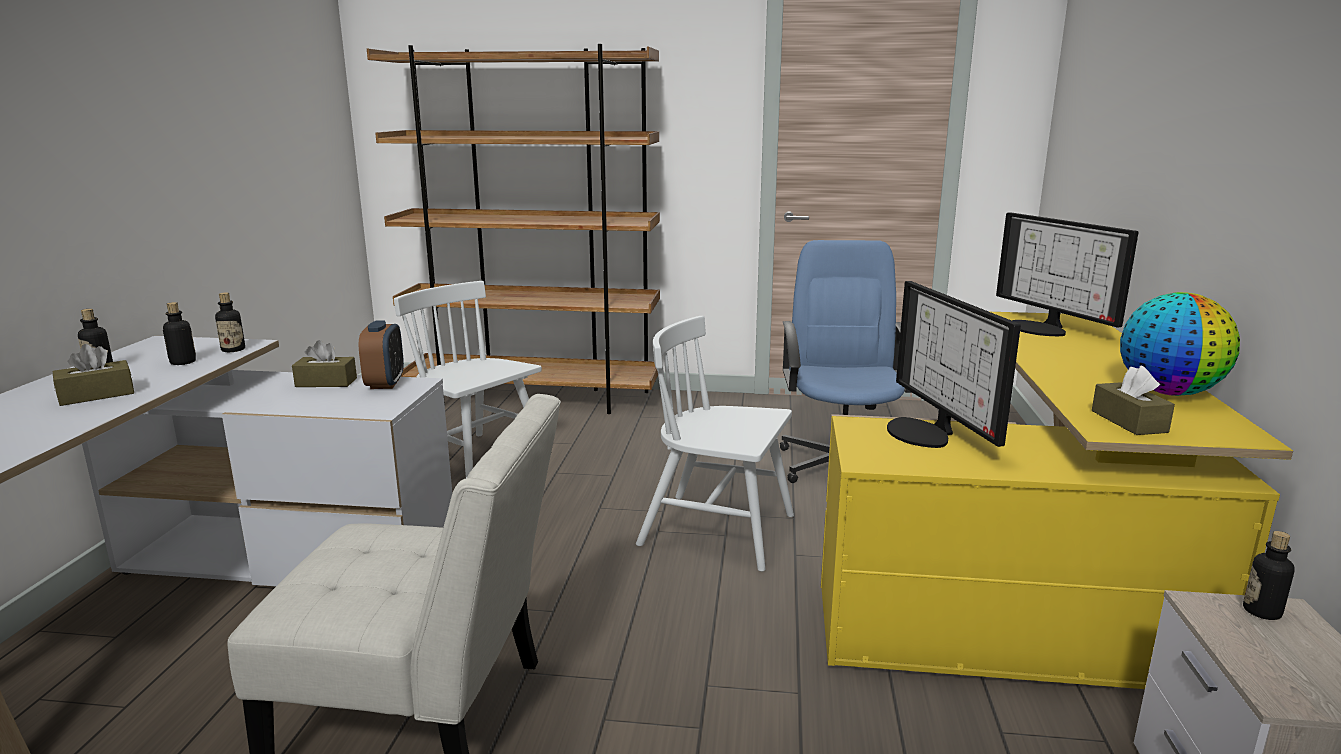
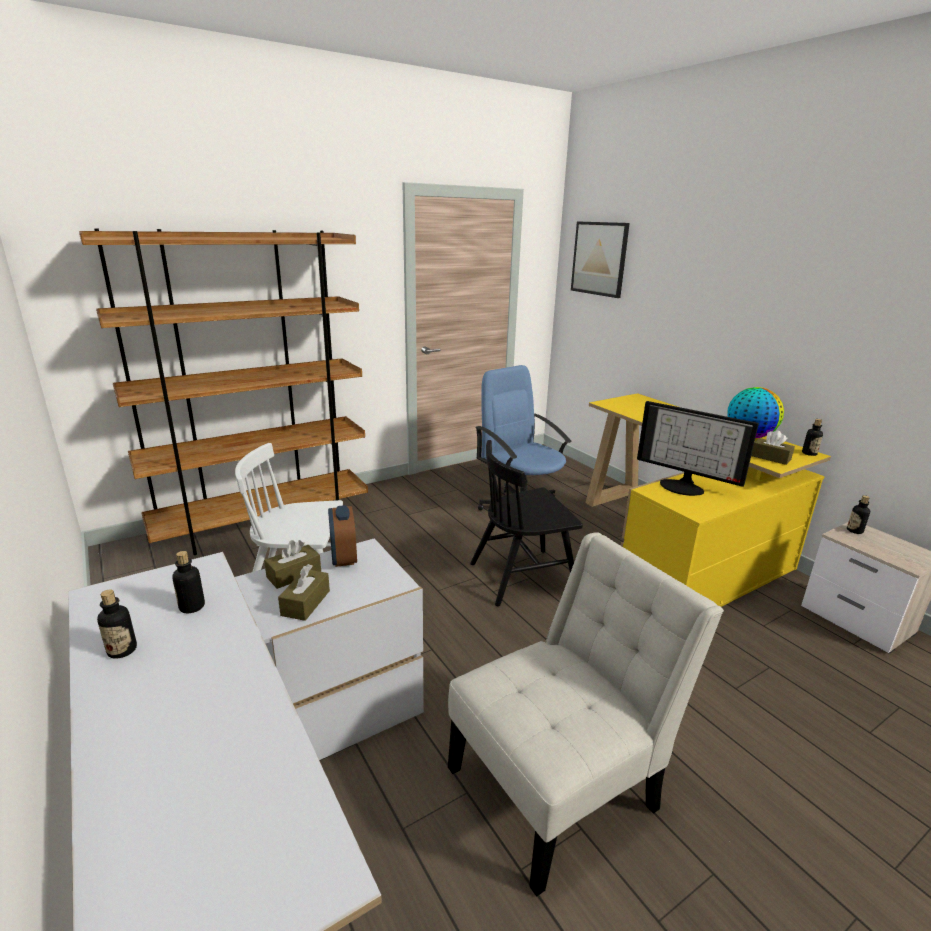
camera: 40 degrees left, 5 degrees up
(96, 395) = (200, 675): brown tissue box -> brown tissue box (305, 603)
(233, 349) = (207, 576): bottle -> bottle (809, 453)
(385, 383) = (343, 558): alarm clock -> alarm clock turned 150 degrees counterclockwise
(718, 531) = (523, 576): white chair -> black chair
(1042, 328) = (638, 407): monitor -> none
(1086, 81) = (599, 258): none -> picture

